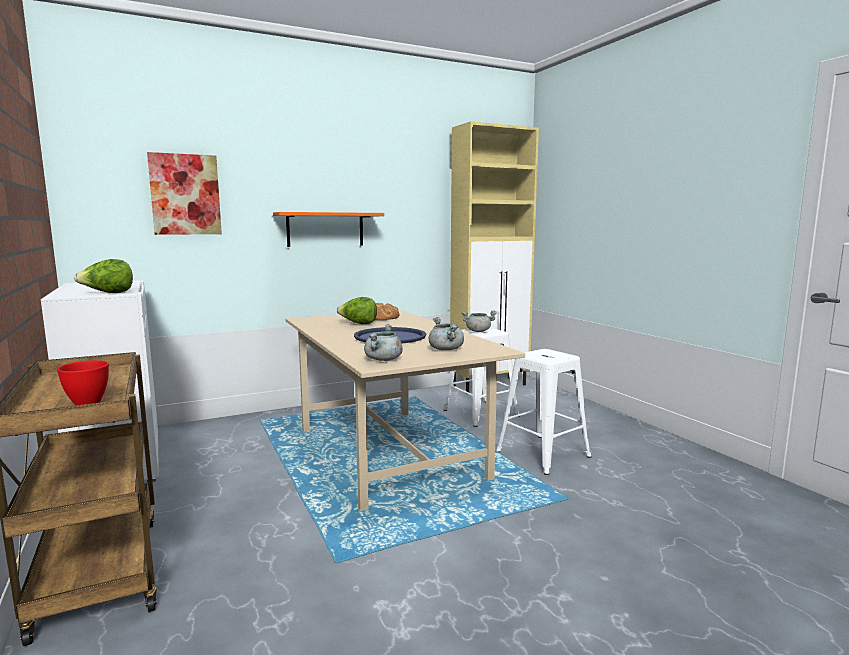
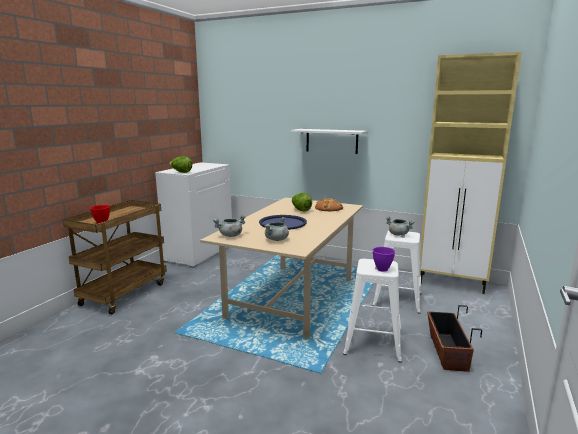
camera: 50 degrees right, 5 degrees up
(185, 194) = (254, 117): picture -> none
(325, 229) = (331, 141): orange shelf -> white shelf
(557, 356) = (383, 269): none -> purple bowl
(596, 434) = (447, 352): none -> planter

